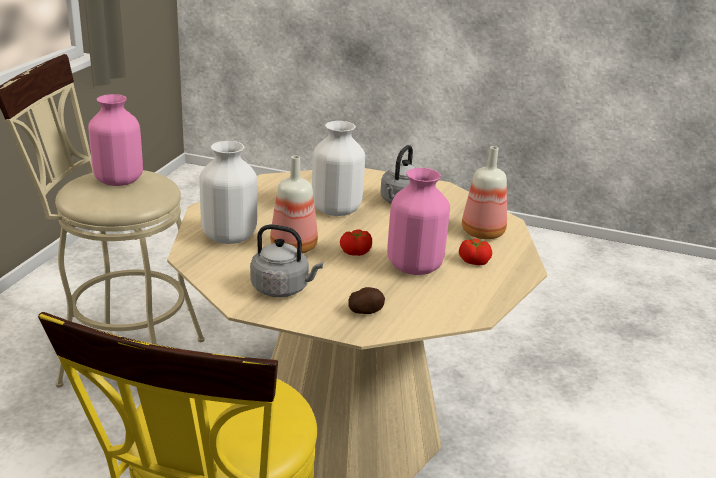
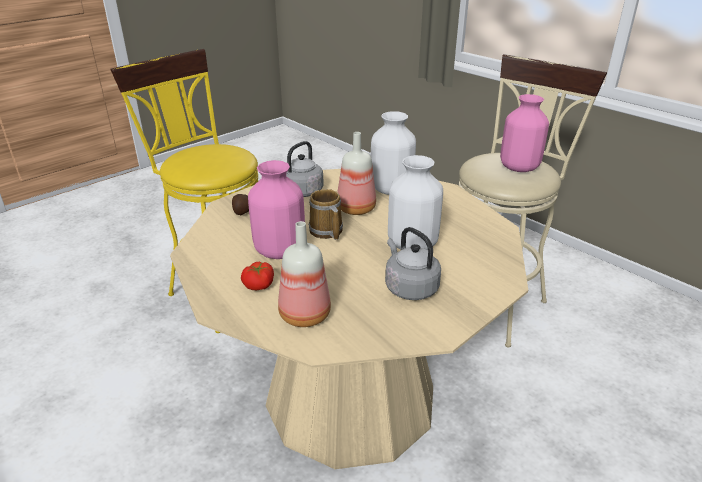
camera: 120 degrees right, 5 degrees up
(356, 252) = (326, 231): tomato -> mug

